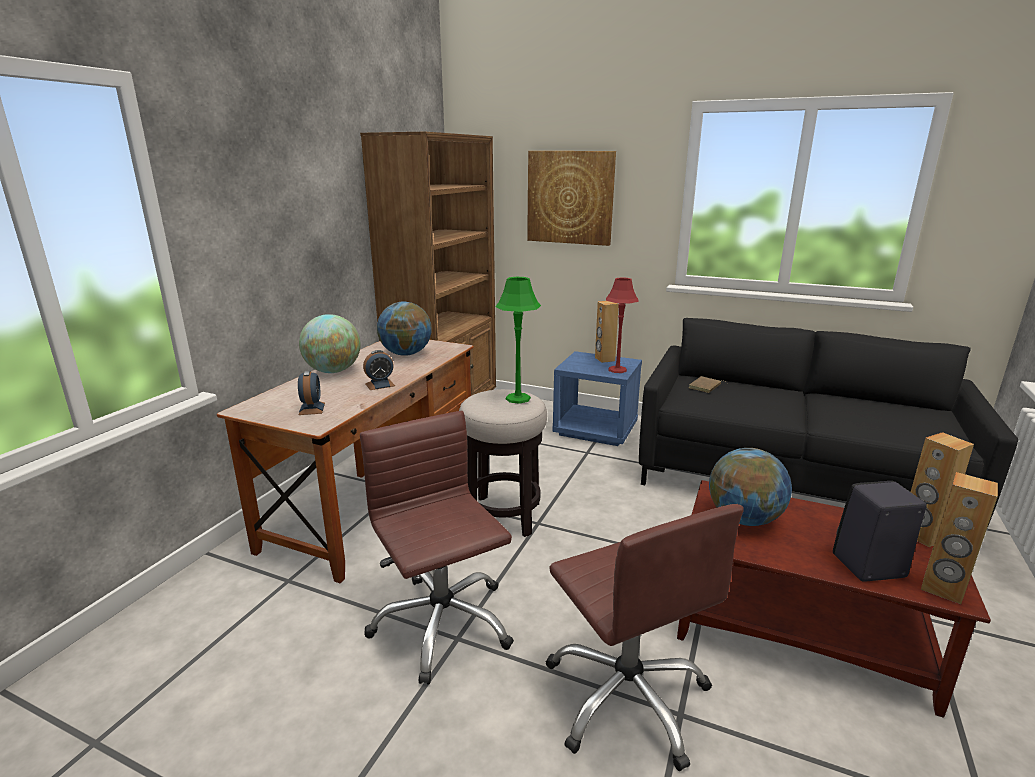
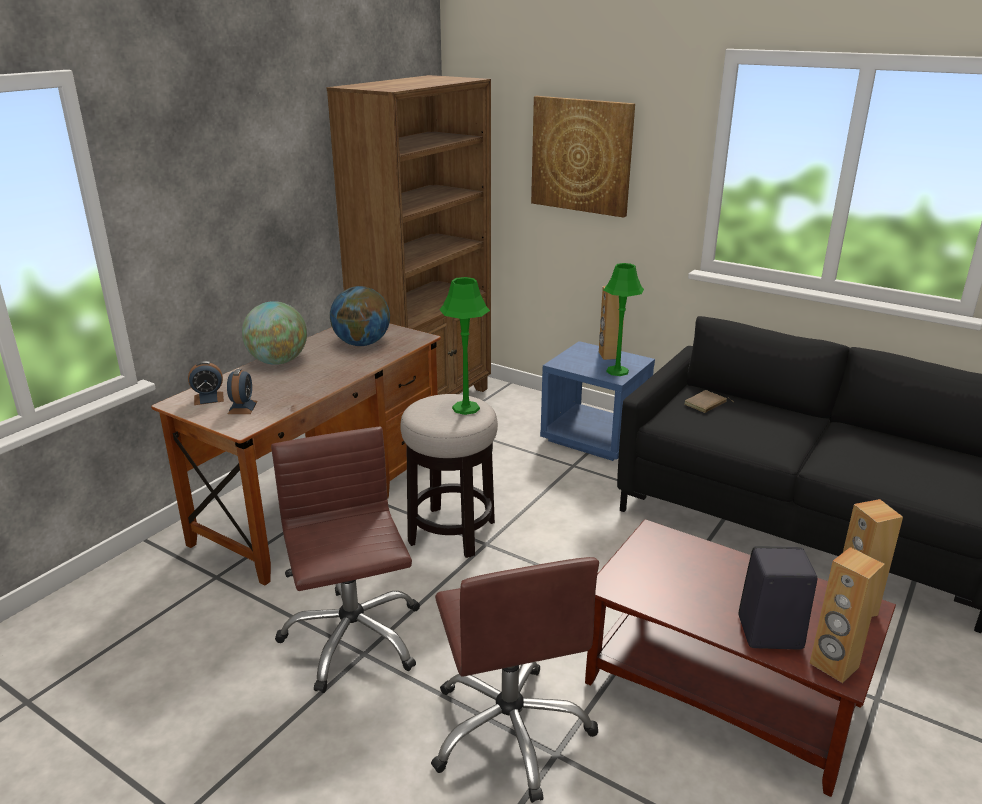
camera: 10 degrees right, 5 degrees up
(380, 385) = (320, 383): alarm clock -> alarm clock (208, 398)
(617, 370) = (617, 371): red table lamp -> green table lamp
(744, 519) = (665, 568): globe -> none

